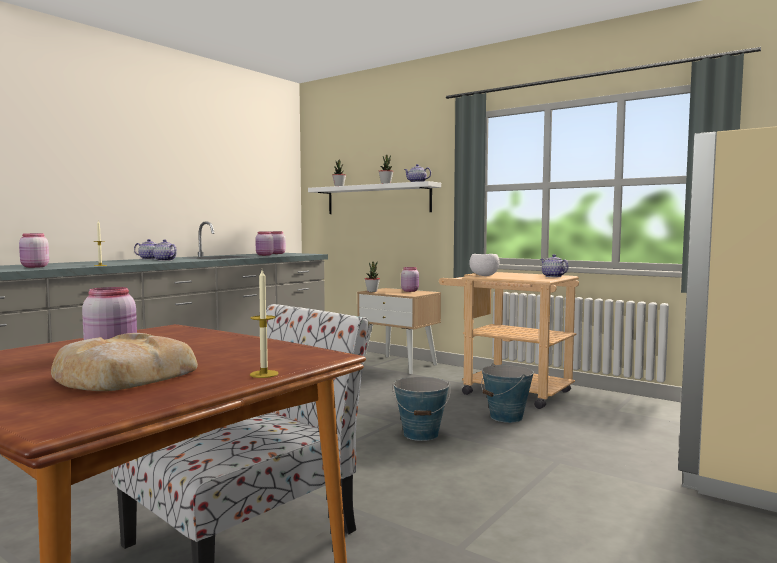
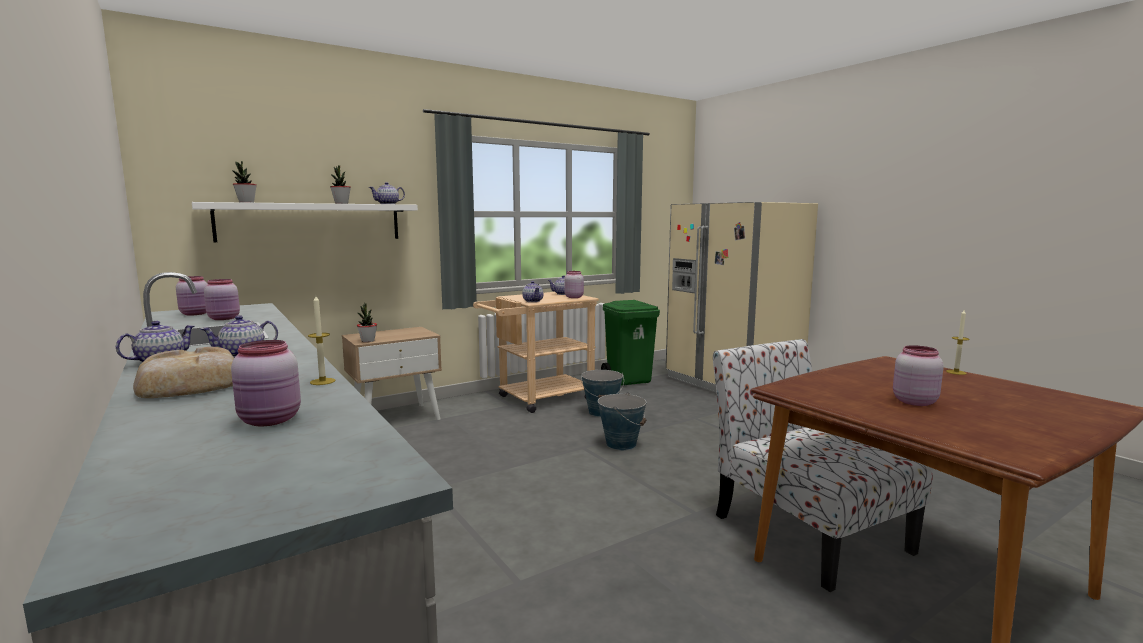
camera: 70 degrees left, 5 degrees up
(122, 376) = (988, 397): bread -> bread (189, 384)
(410, 291) = (393, 331): pink jar -> pink jar (573, 297)
(484, 276) = (533, 301): white bowl -> teapot
(651, 416) = (629, 380): none -> green trash can

